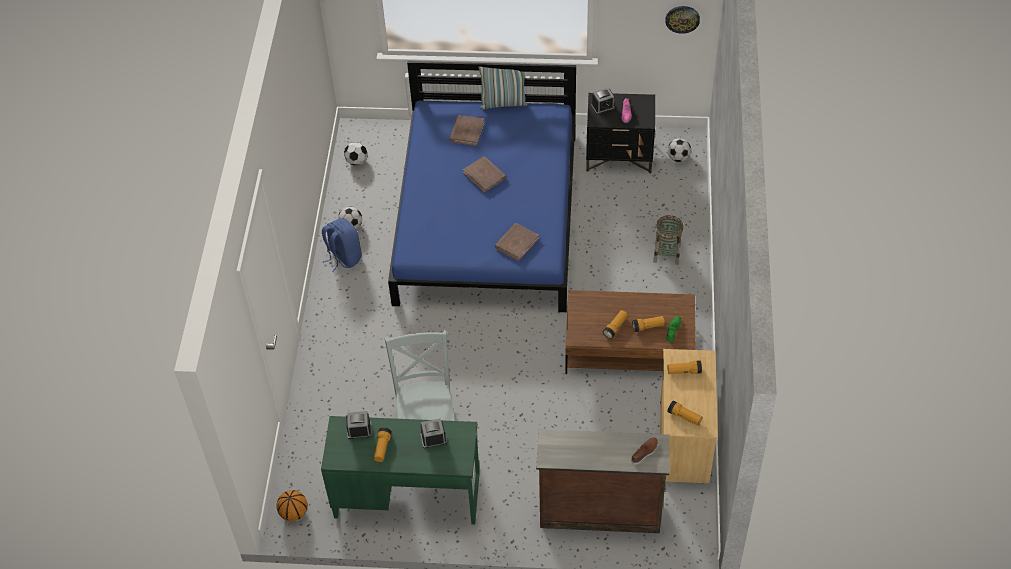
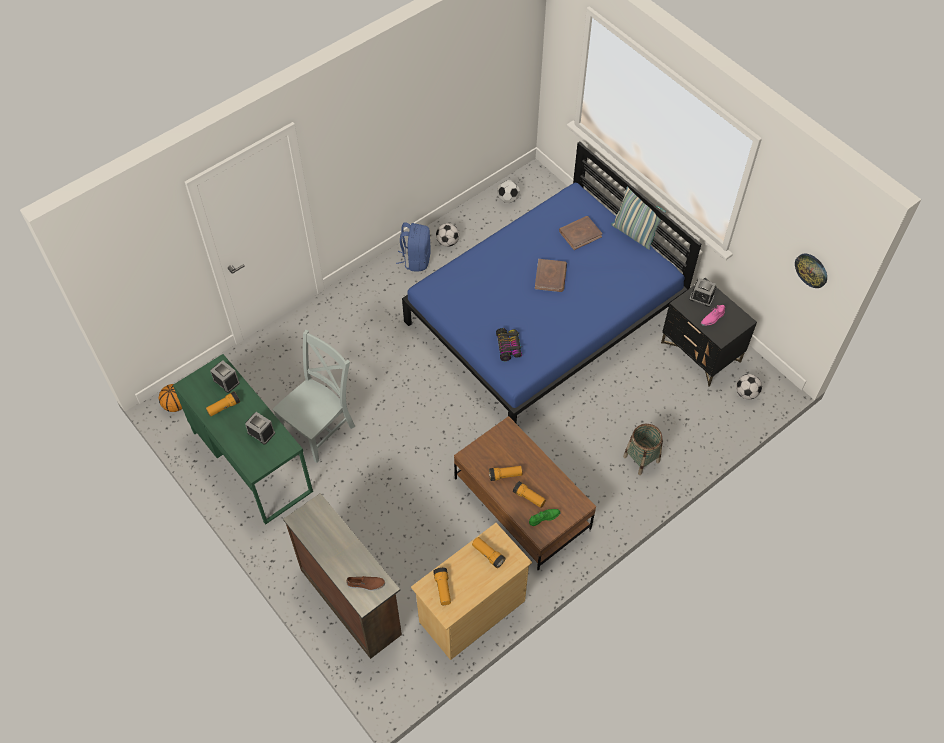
camera: 45 degrees right, 5 degrees up
(516, 243) = (509, 347): brown book -> toy car

